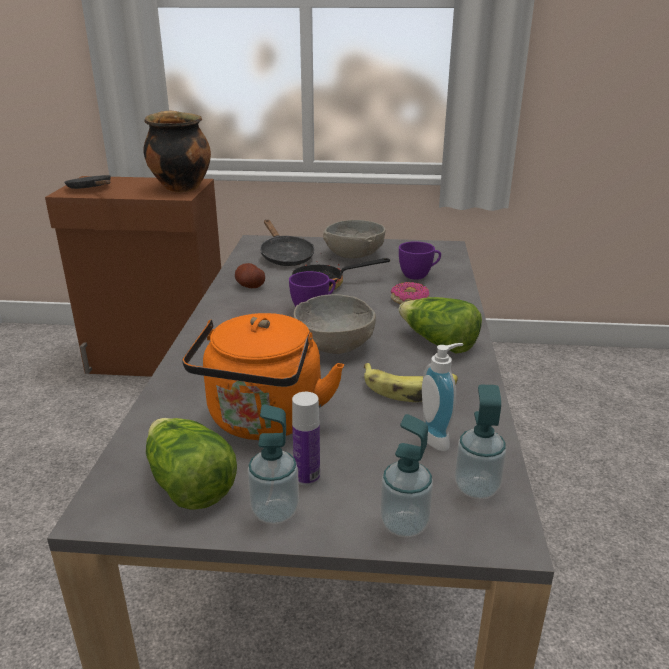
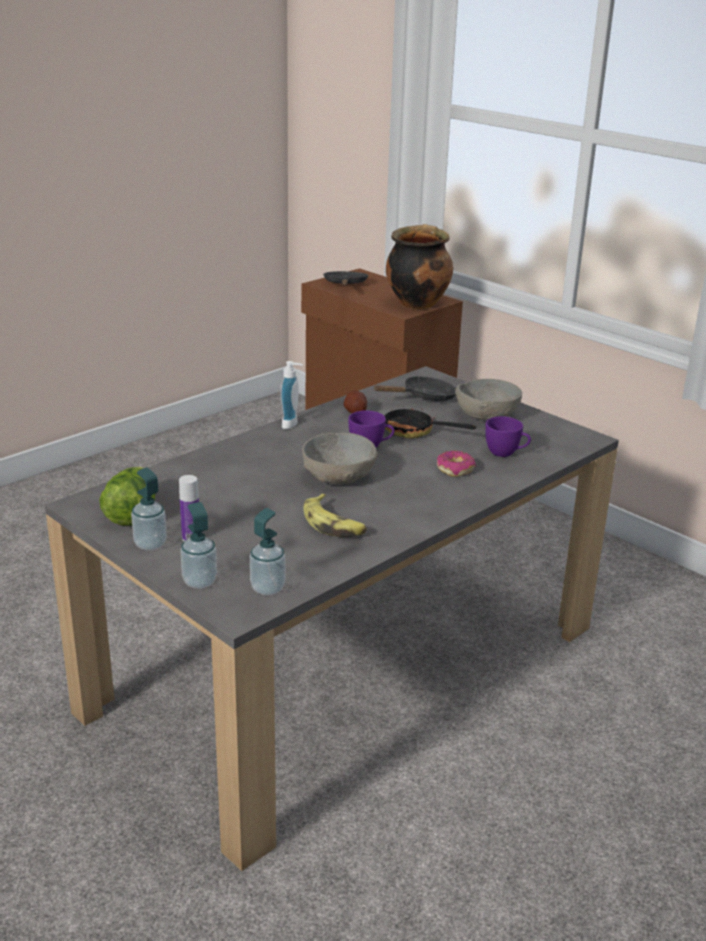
camera: 40 degrees right, 0 degrees up
(264, 421) = (216, 501): orange kettle -> none
(285, 256) = (424, 397): black frying pan -> black frying pan turned 135 degrees counterclockwise
(438, 343) = (413, 507): lettuce -> none
(439, 438) = (296, 557): soap dispenser -> soap dispenser (292, 424)

